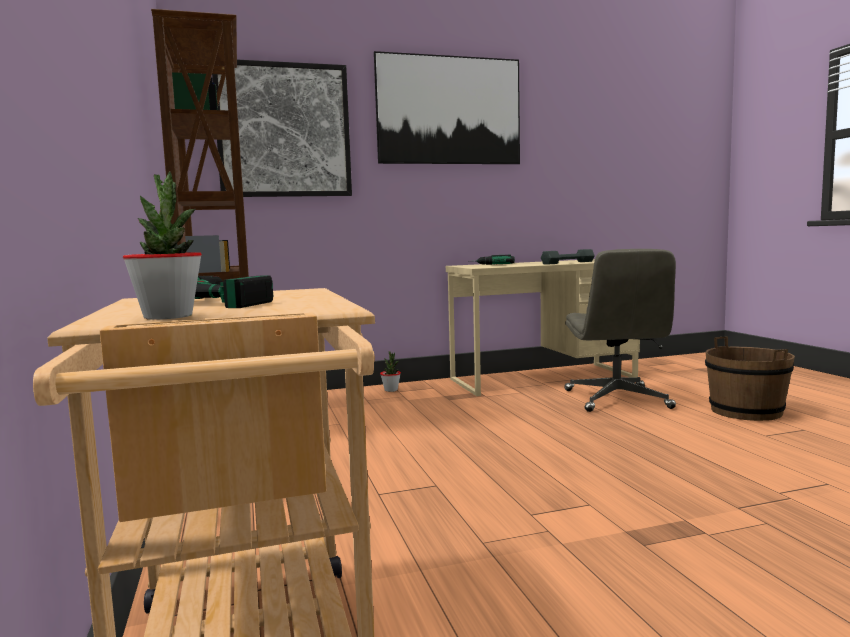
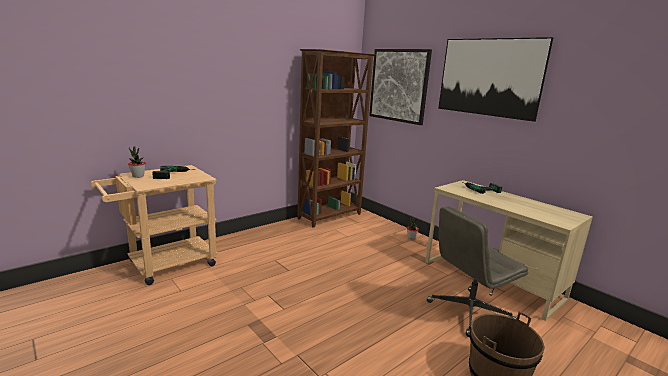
camera: 65 degrees right, 10 degrees up
(567, 263) = (511, 207): grey dumbbell -> none

